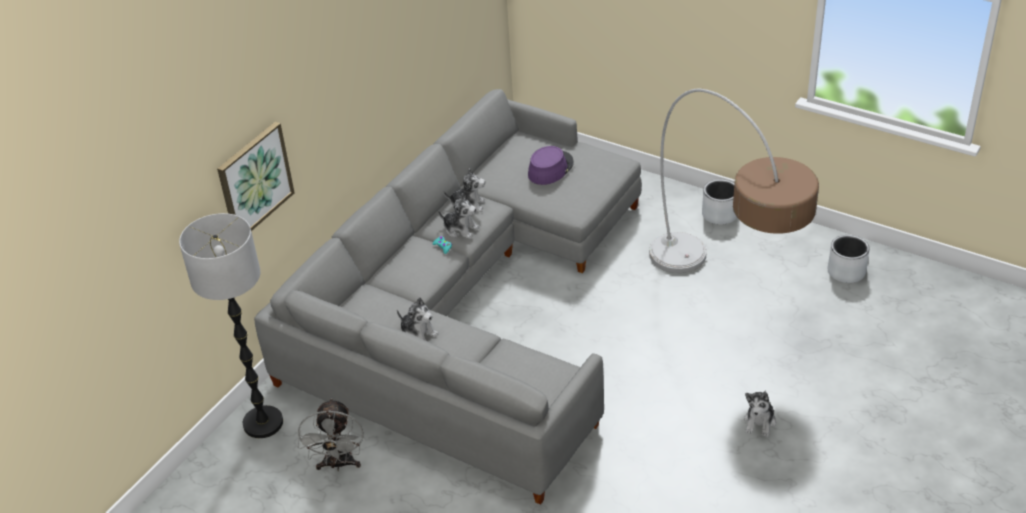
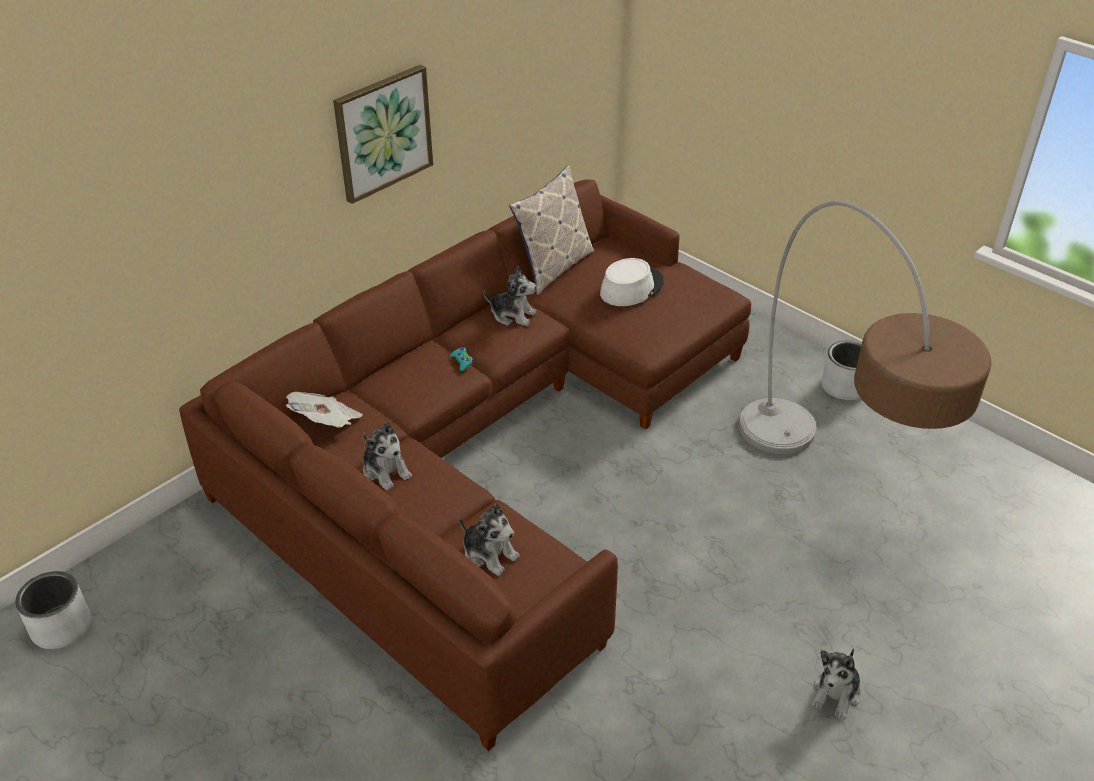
camera: 10 degrees right, 0 degrees up
(254, 180) = (192, 221): picture -> picture (383, 133)
(263, 423) = (173, 547): floor lamp -> none
(338, 464) = (242, 627): grey fan -> none
(361, 309) = (327, 423): none -> newspaper
(460, 229) = (492, 343): plush toy -> plush toy (489, 554)
(468, 308) = (486, 447): grey sofa -> brown sofa
(485, 163) = (553, 267): none -> pillow
(550, 168) = (631, 288): purple hat -> white hat
(846, 271) = (1003, 495): grey planter -> grey planter (62, 626)

